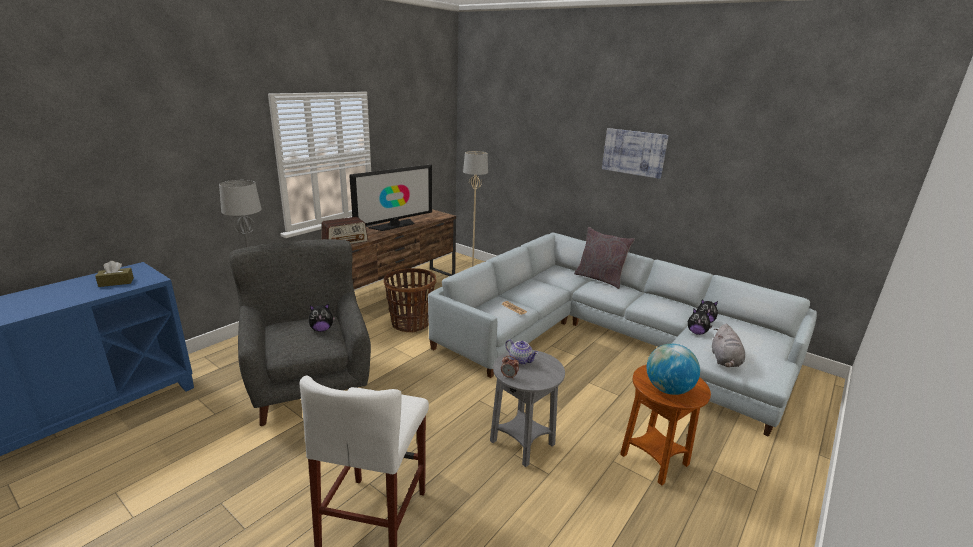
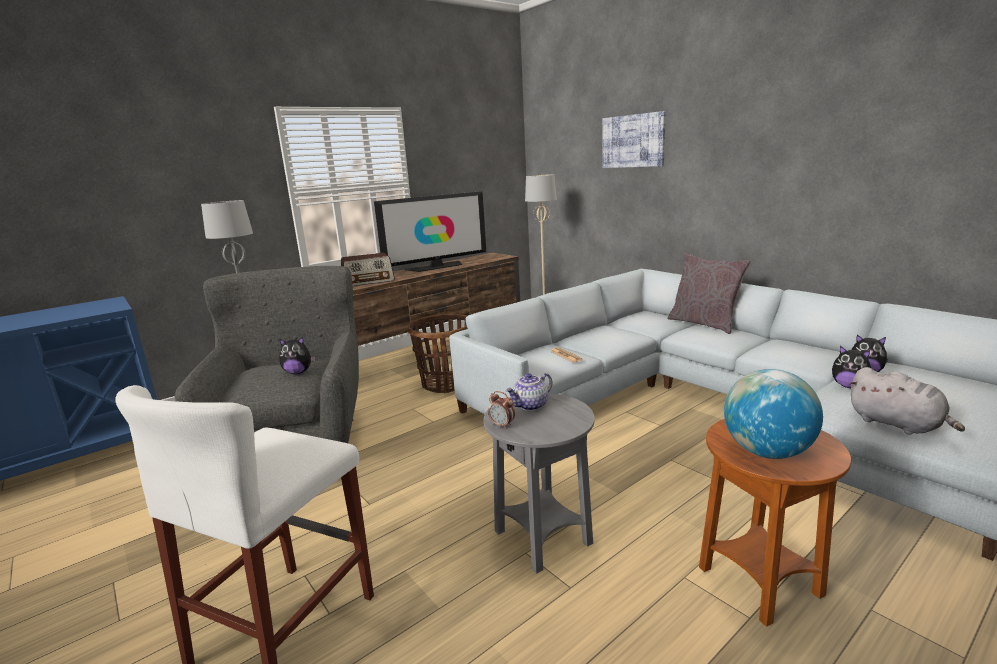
camera: 15 degrees right, 5 degrees down
(116, 282) = (75, 312): brown tissue box -> none
(521, 360) = (531, 406): teapot -> teapot turned 90 degrees clockwise
(634, 152) = (746, 142): picture -> picture (633, 141)
(725, 360) = (897, 424): grey plush toy -> grey plush toy turned 60 degrees counterclockwise

